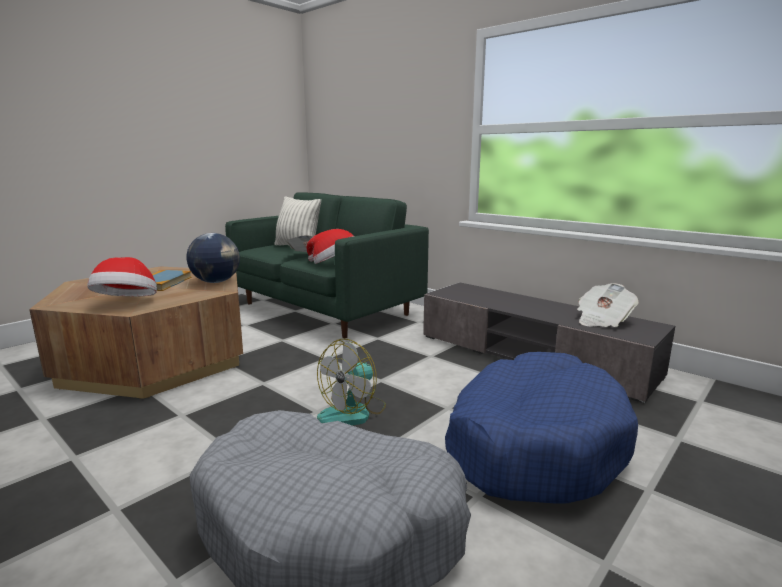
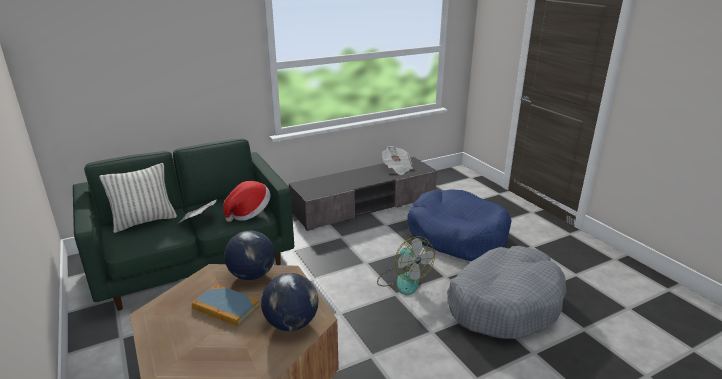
camera: 70 degrees left, 10 degrees up
(127, 303) = (291, 323): hat -> globe

